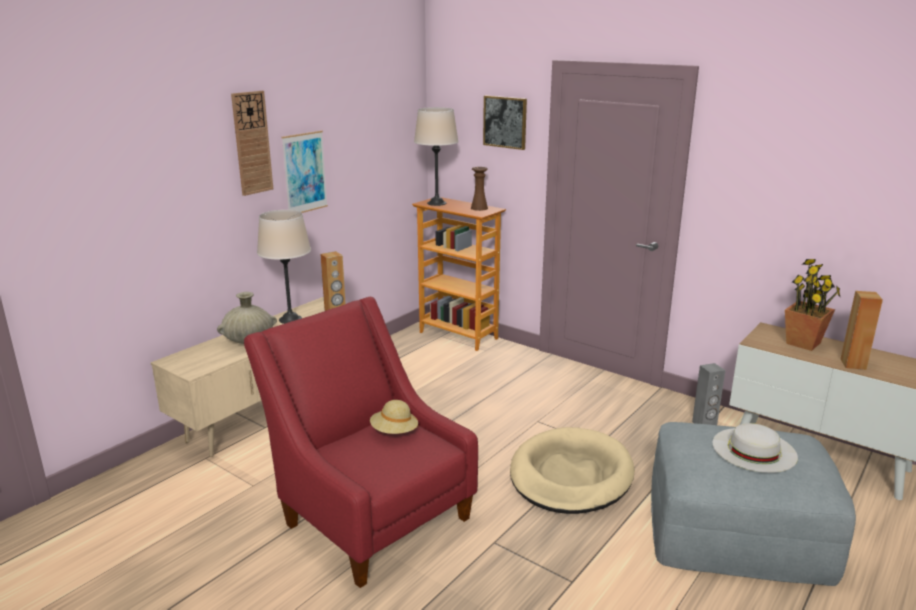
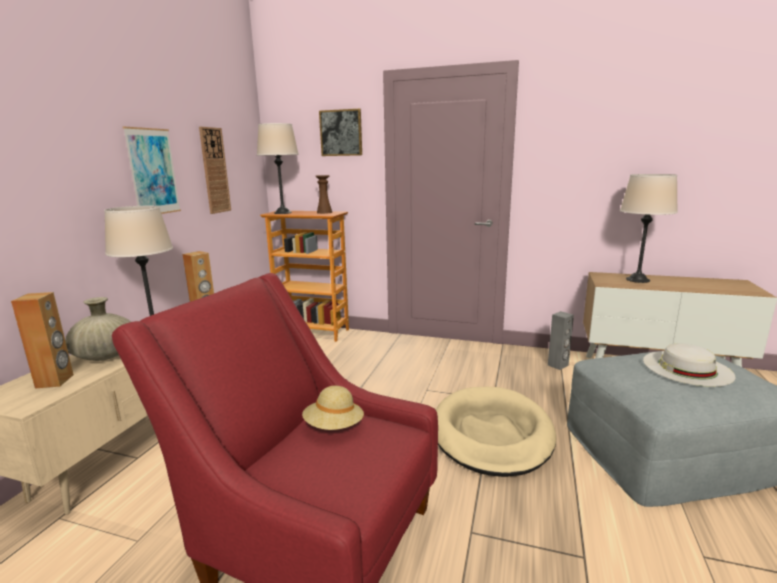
camera: 20 degrees left, 5 degrees down
(252, 143) = (86, 126): wall clock -> wall clock (214, 170)
(803, 343) = (637, 280): potted plant -> beige table lamp
(853, 364) = (690, 287): brown speaker -> brown speaker (55, 381)

